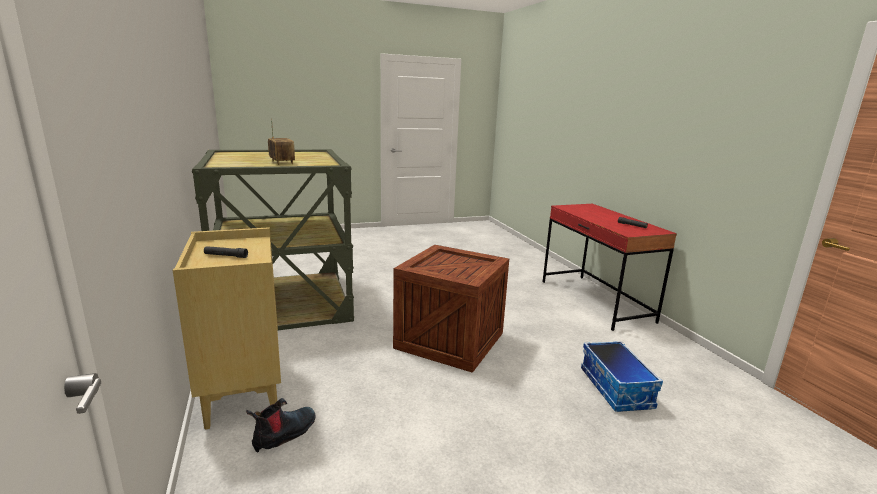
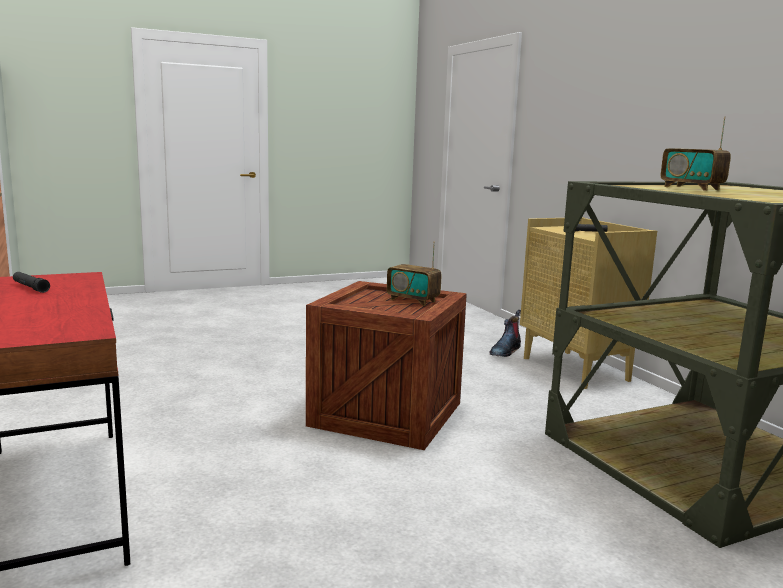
camera: 175 degrees right, 5 degrees down
(436, 267) = (413, 300): none -> radio
(616, 388) = (198, 377): storage box -> none

